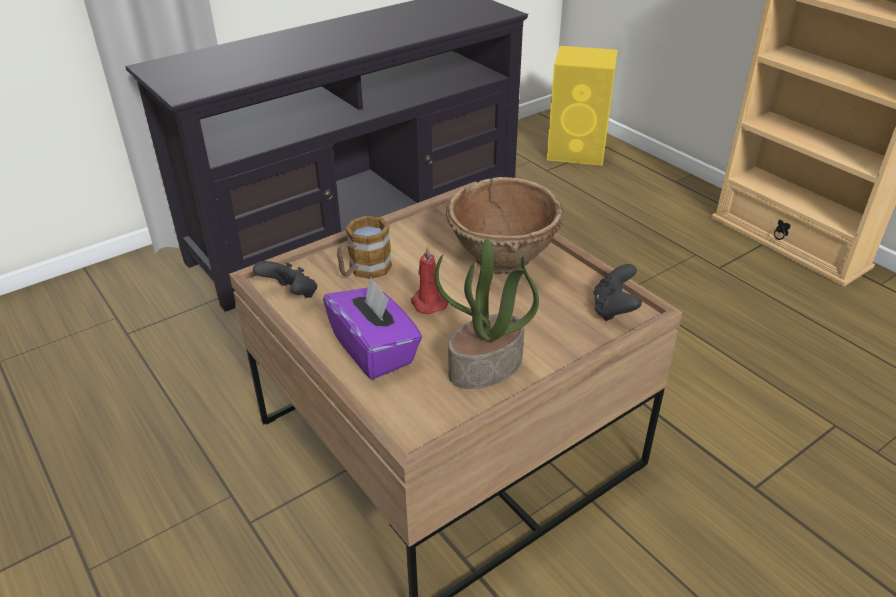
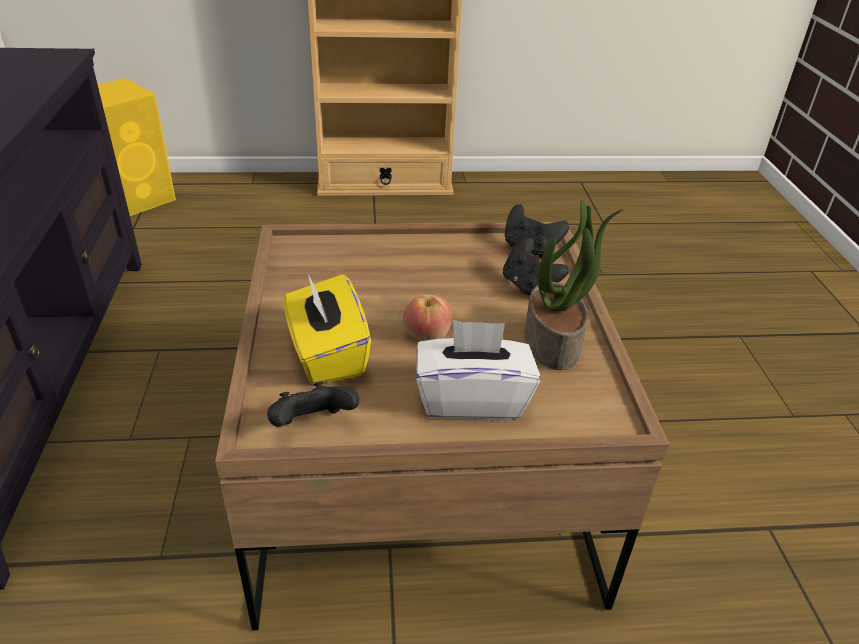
camera: 60 degrees left, 0 degrees up
(363, 271) = (327, 354): mug -> yellow tissue box
(375, 350) = (472, 399): purple tissue box -> white tissue box
(428, 302) = (426, 335): red candle -> apple
(503, 260) = (405, 267): brown bowl -> none
(551, 328) = (529, 286): none -> black game controller

